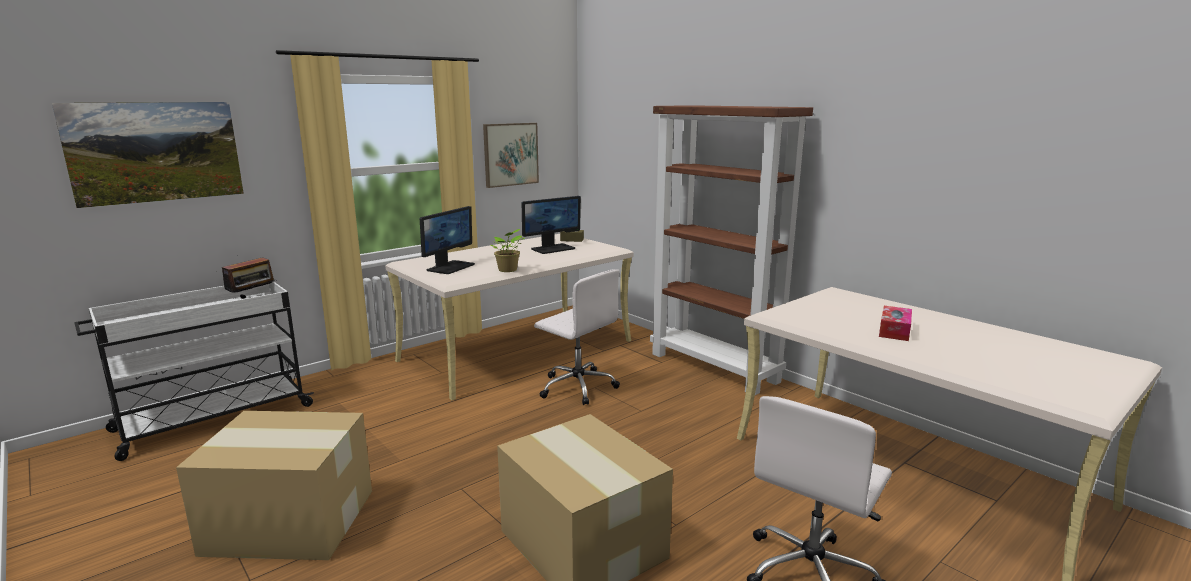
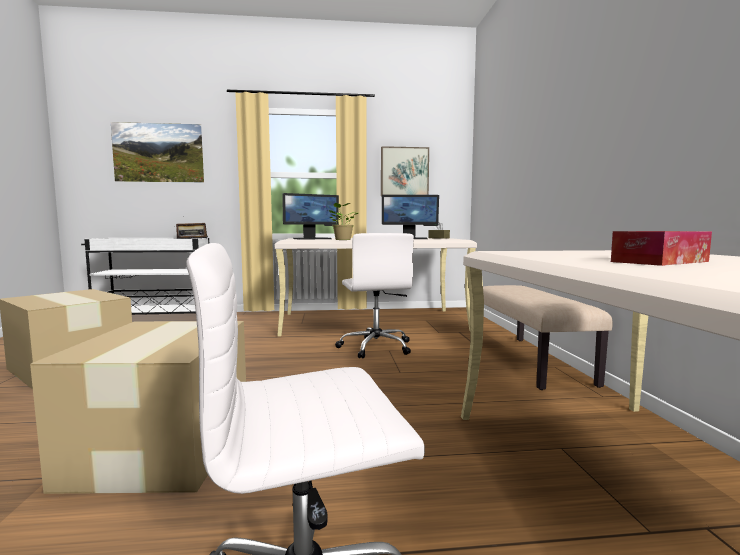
camera: 35 degrees right, 10 degrees down
(715, 367) = (529, 361): brown bookcase -> beige bench

